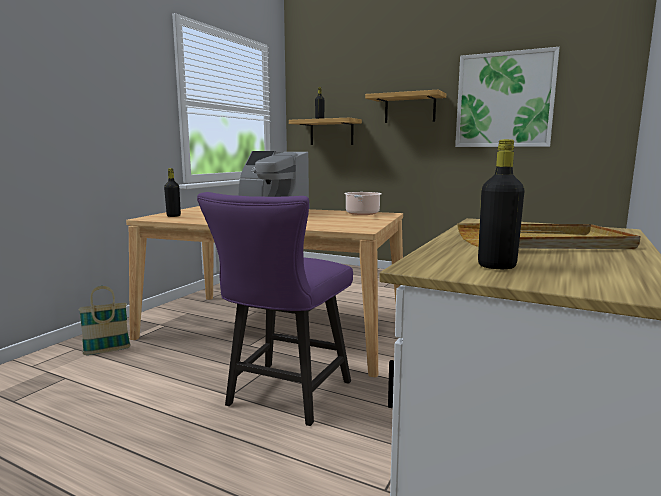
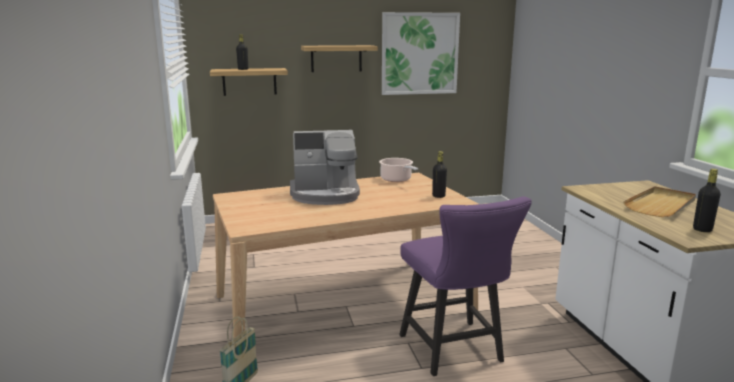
camera: 40 degrees left, 5 degrees up
(173, 216) = (257, 219): black bottle -> black bottle (438, 196)

